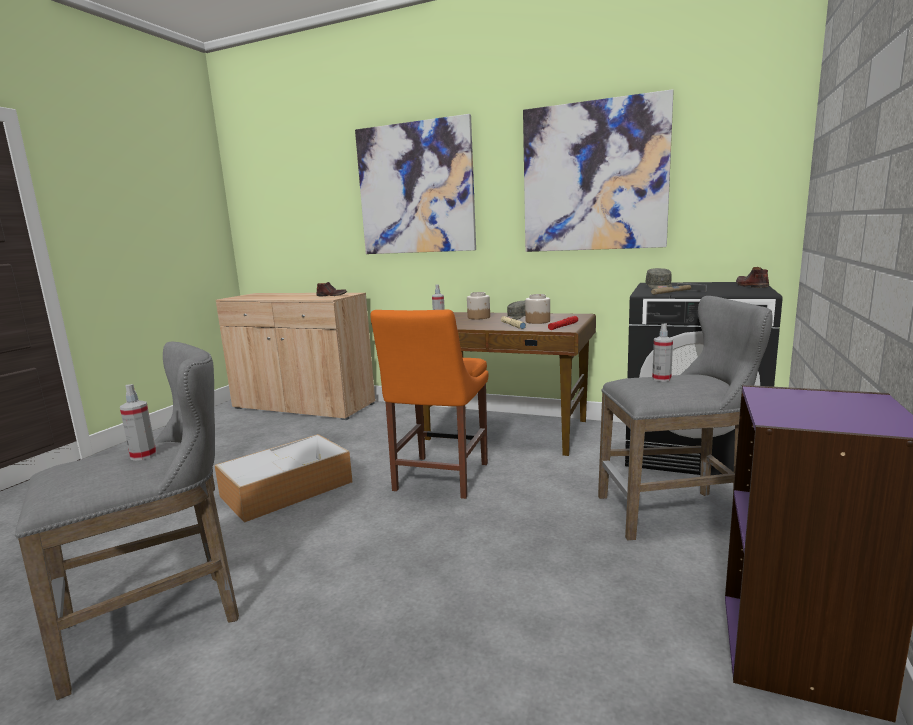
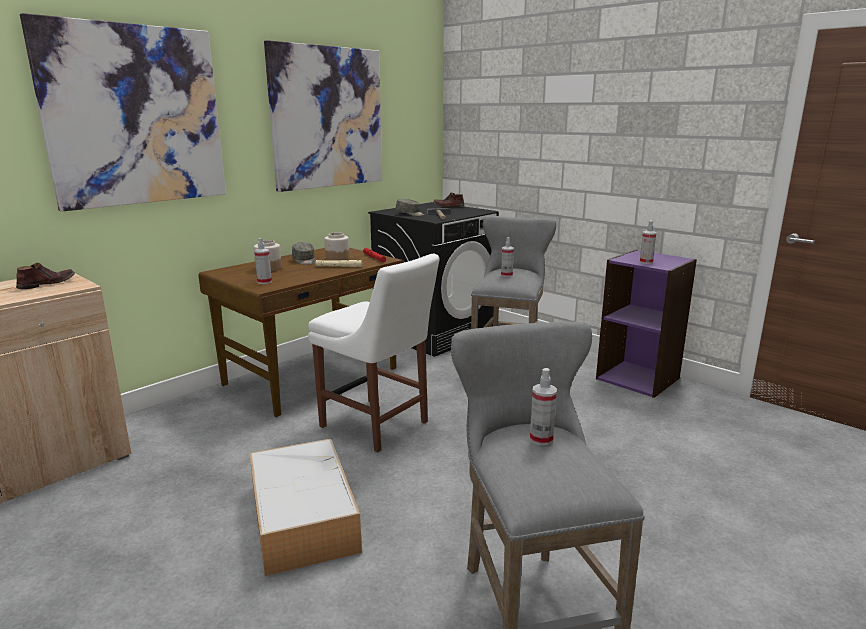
camera: 70 degrees left, 5 degrees up
(439, 479) = (377, 426): orange chair -> white chair
(786, 406) = (646, 262): none -> spray bottle

